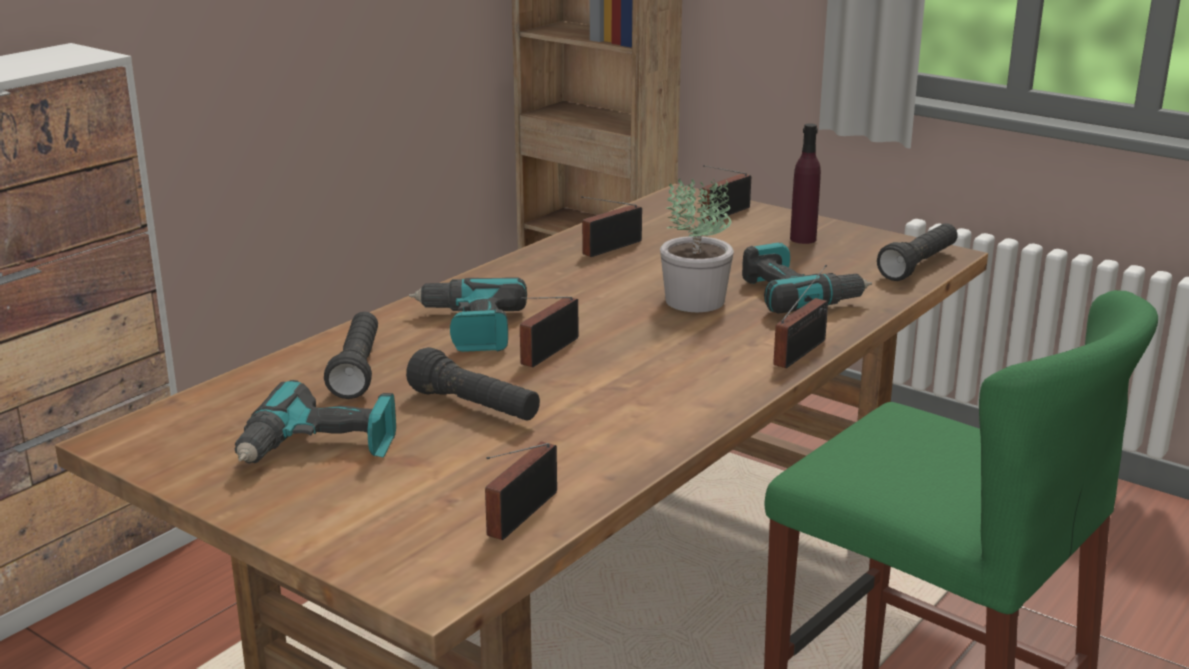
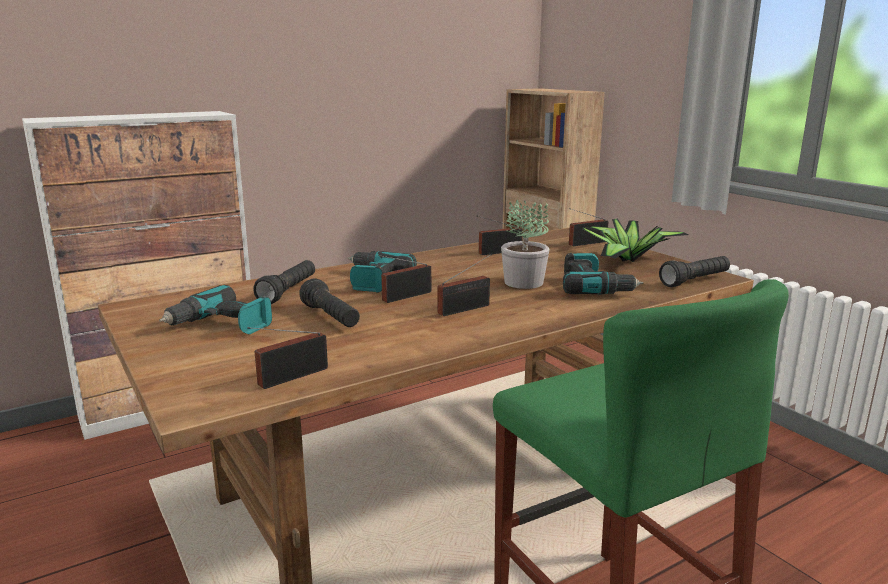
camera: 20 degrees right, 5 degrees down
(803, 239) = (626, 260): purple bottle -> potted plant
(803, 351) = (568, 316): radio -> radio (467, 309)

